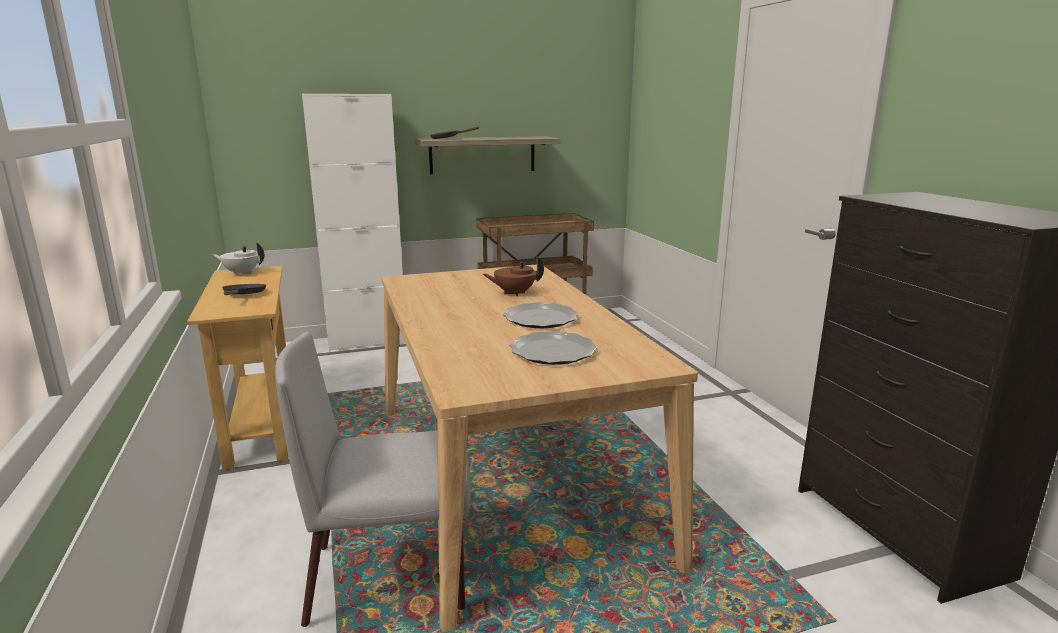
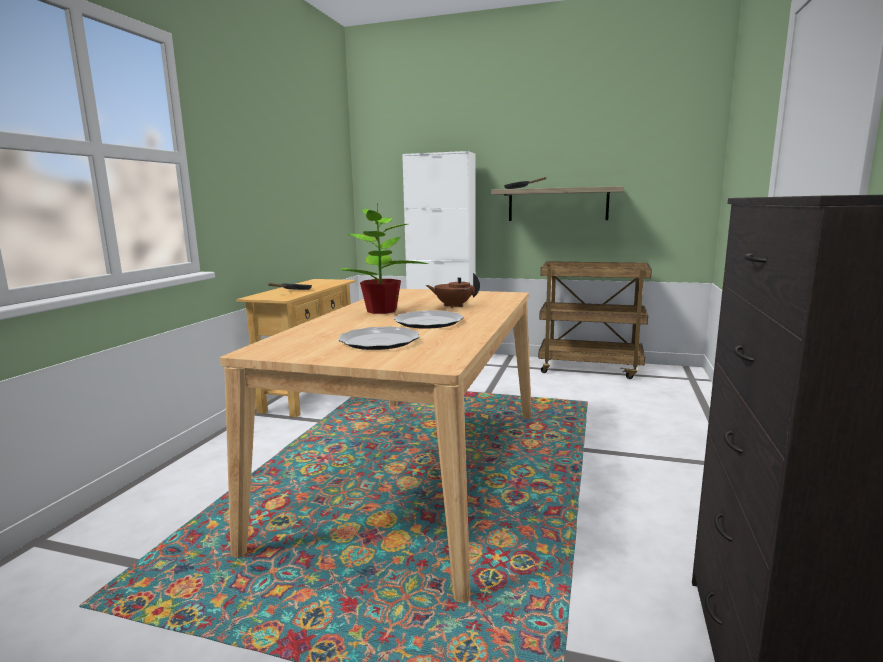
camera: 35 degrees right, 5 degrees down
(241, 273) = (323, 281): white teapot -> none
(392, 576) = (254, 507): grey chair -> none
(458, 312) = (382, 311): none -> potted plant

